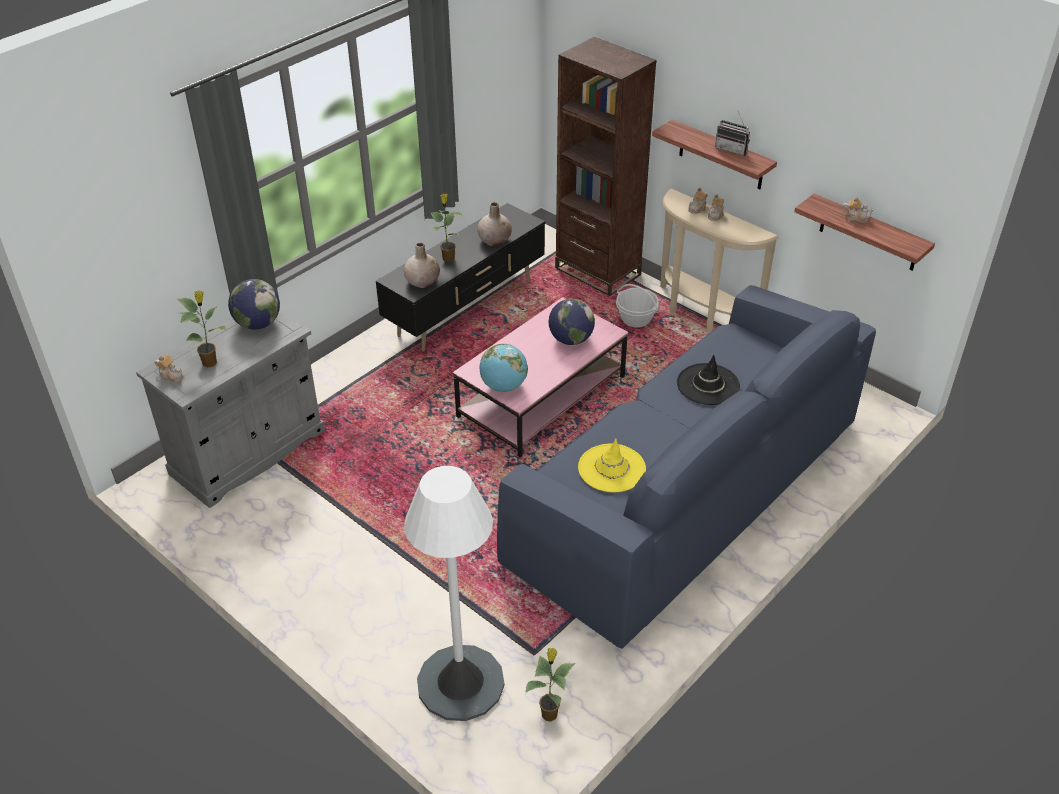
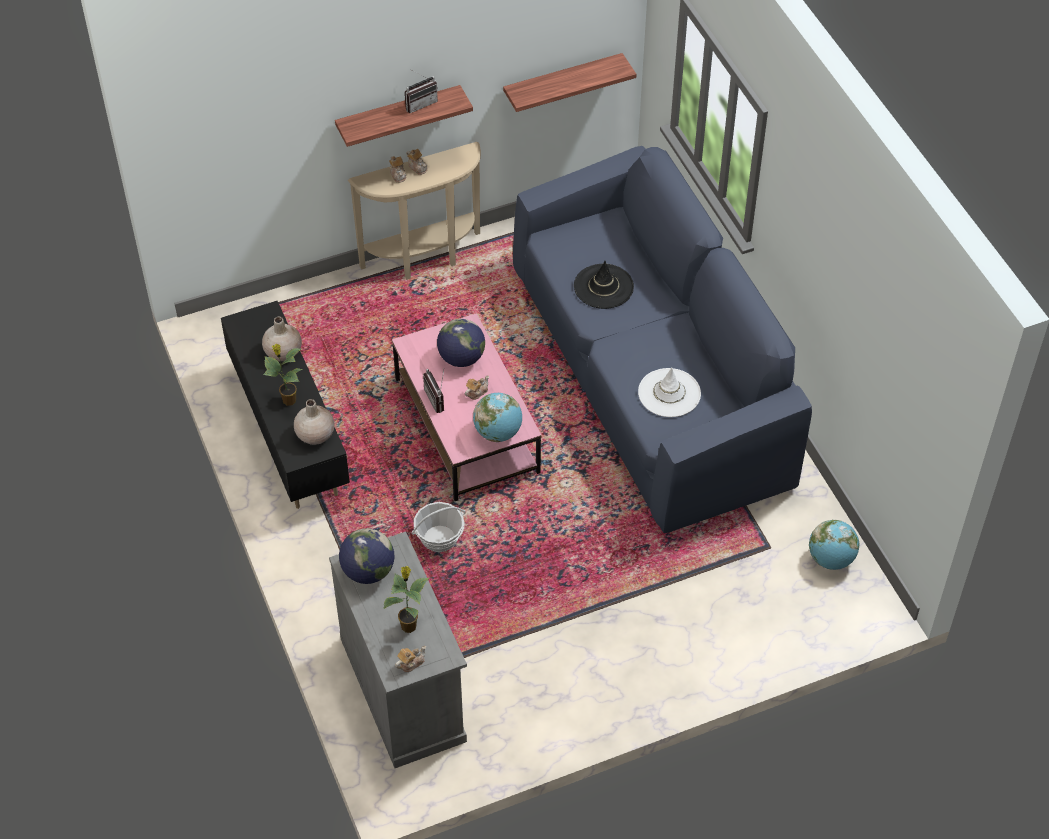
camera: 65 degrees left, 10 degrees up
(460, 683) = (775, 607): white floor lamp -> none
(516, 341) = (438, 399): none -> radio
(549, 713) = (831, 559): potted plant -> globe
(597, 272) = (303, 306): brown bookcase -> none
(611, 468) = (669, 393): yellow hat -> white hat
(636, 319) = (399, 309): basket -> basket (439, 539)
(856, 217) = (557, 79): teapot -> teapot (476, 392)

